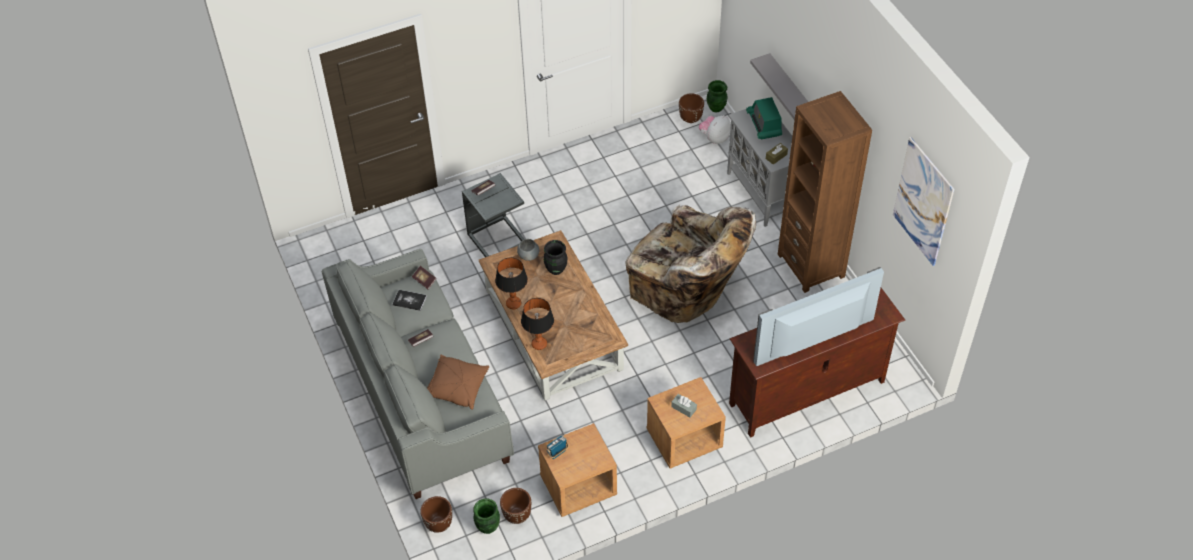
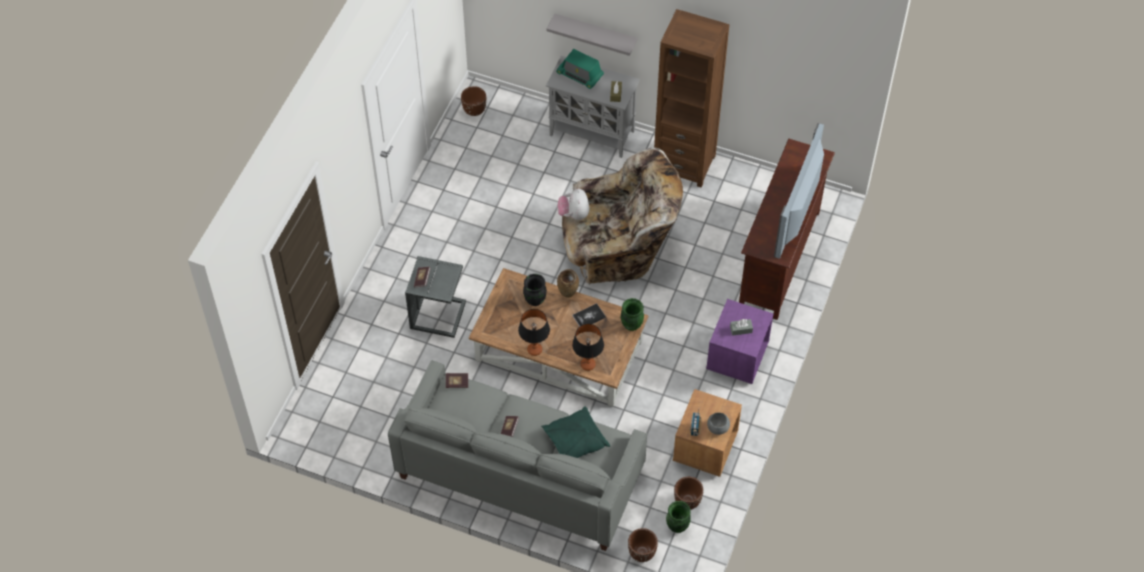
camera: 45 degrees left, 5 degrees up
(409, 300) = (464, 406): book -> book (589, 316)
(456, 387) = (575, 441): brown pillow -> green pillow
(528, 255) = (502, 305): grey bowl -> grey bowl (717, 428)
(584, 284) = (568, 295): none -> brown vase
(684, 440) = (737, 357): brown nightstand -> purple nightstand
(714, 138) = (510, 114): plush toy -> plush toy (574, 214)
(716, 108) = (484, 88): green vase -> green vase (631, 324)
(923, 202) = (806, 55): picture -> none

